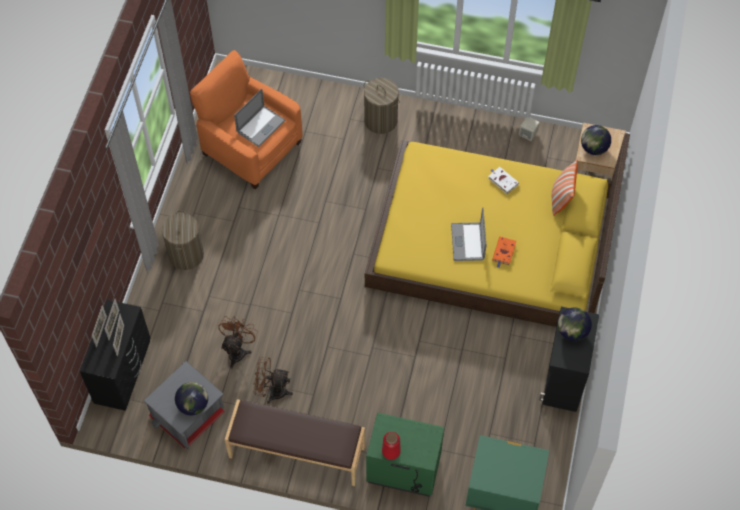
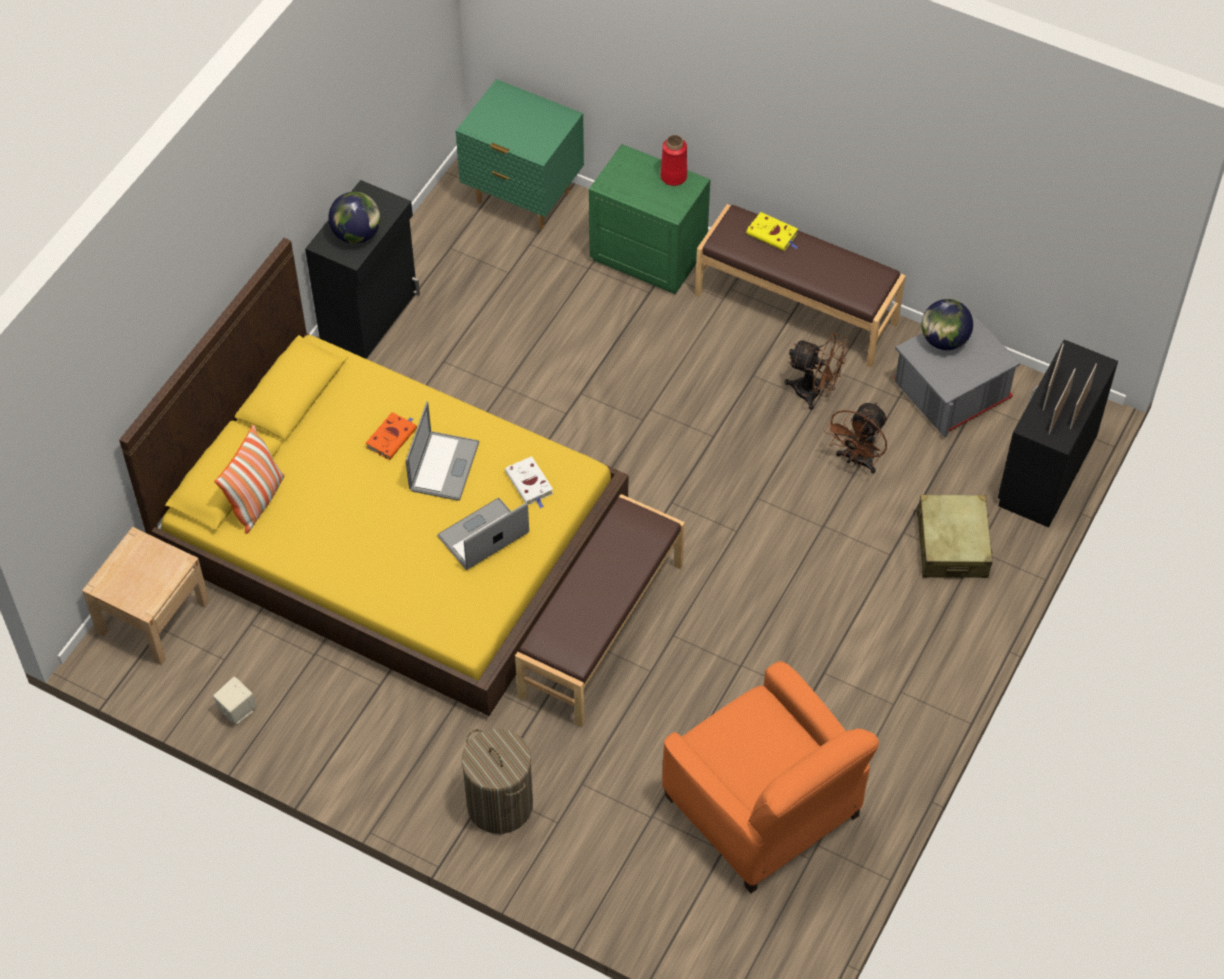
camera: 165 degrees left, 5 degrees down
(174, 310) = (952, 545): none -> beige suitcase
(186, 255) = (918, 632): laundry basket -> none
(261, 126) = (746, 738): laptop -> laptop (483, 535)
(316, 445) = (773, 234): none -> yellow book
(358, 217) = (600, 629): none -> brown bench
(502, 181) = (341, 552): white book -> white book (530, 484)
(593, 148) = (156, 570): globe -> none

